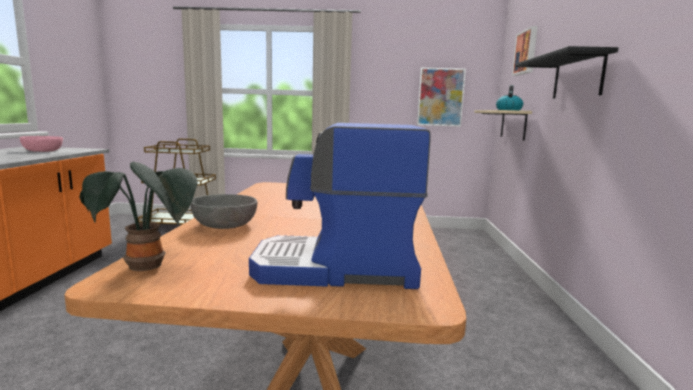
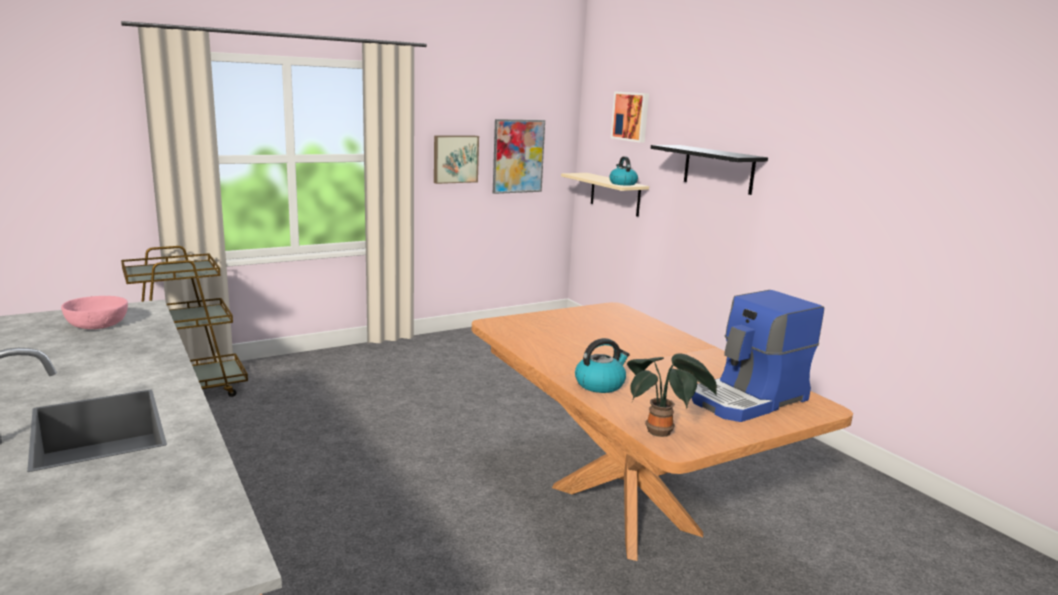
camera: 35 degrees left, 5 degrees up
(225, 224) = (600, 384): grey bowl -> kettle
(386, 97) = (455, 159): none -> picture

